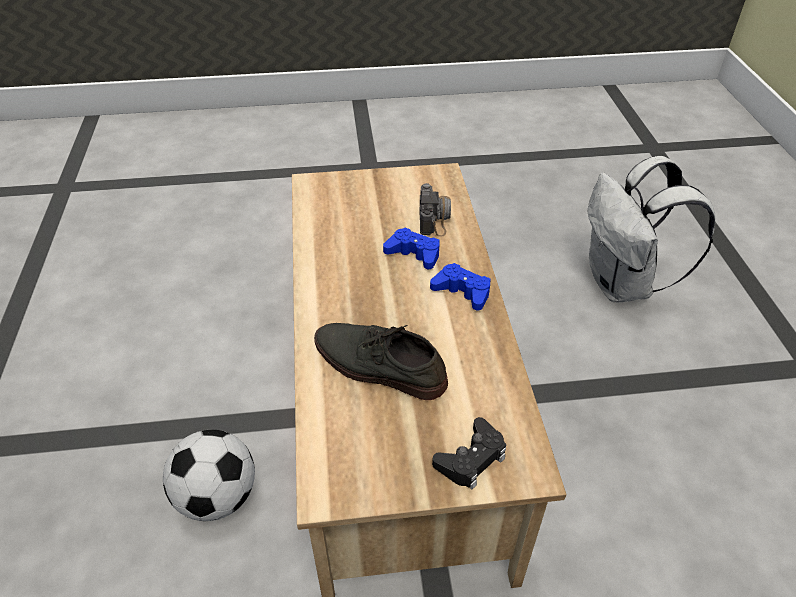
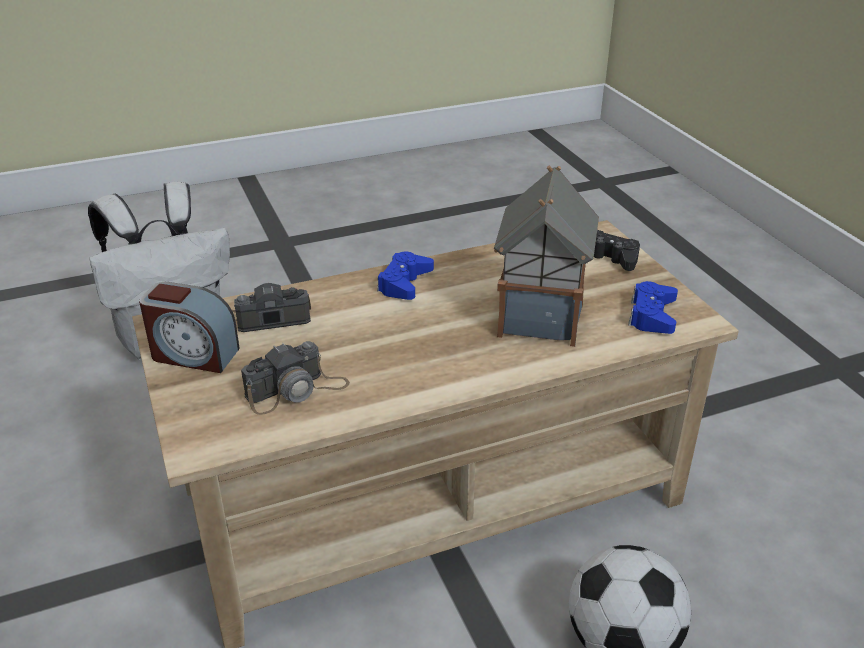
camera: 105 degrees left, 10 degrees down
(343, 222) = (297, 390): none -> camera
(378, 366) = (540, 318): grey shoe -> toy house
(401, 184) = (193, 354): none -> alarm clock
(414, 254) = (350, 322): blue game controller -> blue game controller (652, 315)

